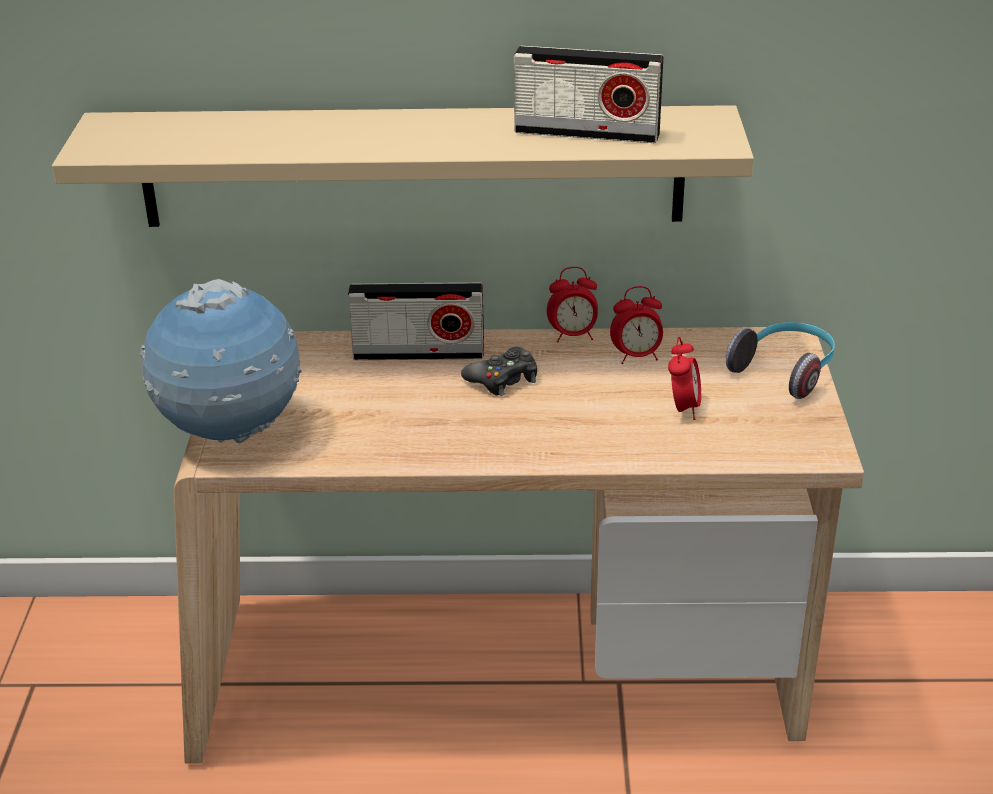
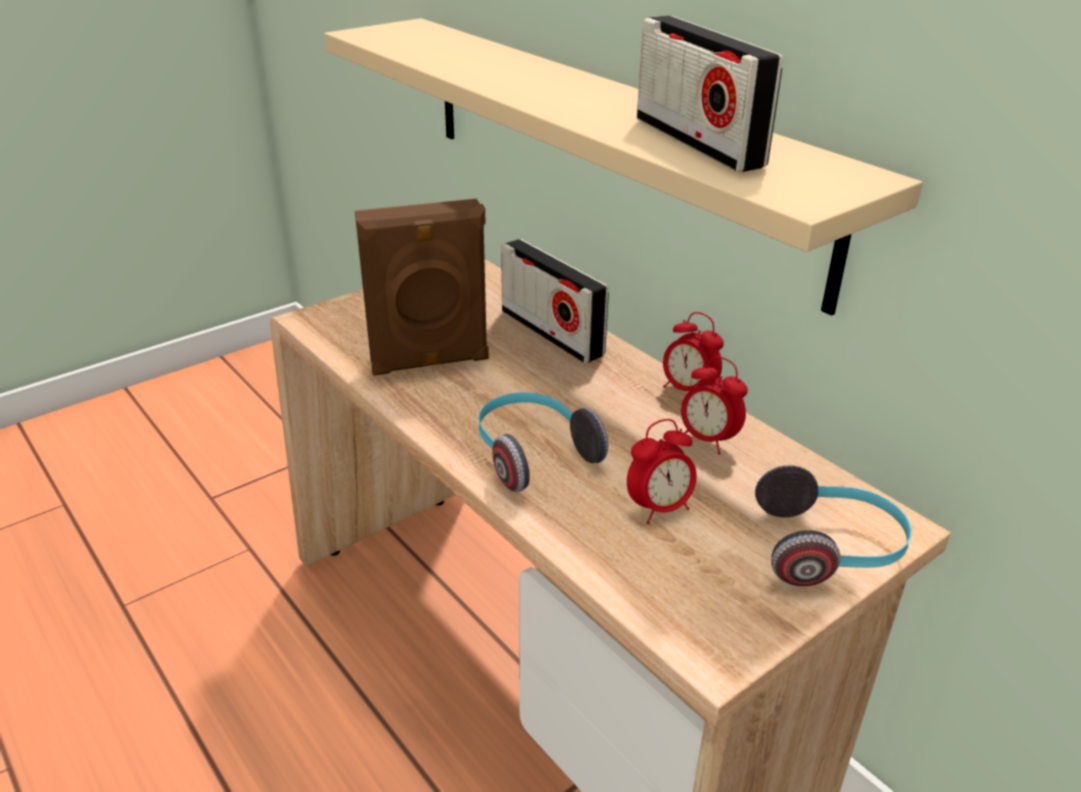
camera: 50 degrees right, 0 degrees up
(231, 433) = (344, 309): globe -> none
(384, 424) = (430, 362): none -> brown speaker
(503, 379) = (568, 387): black game controller -> none
(565, 430) = (532, 453): none -> headphones

